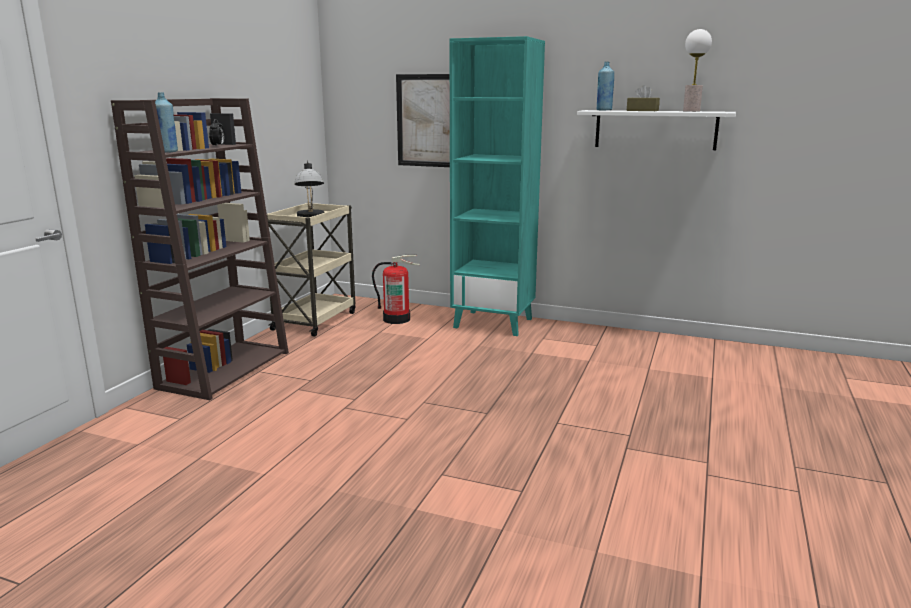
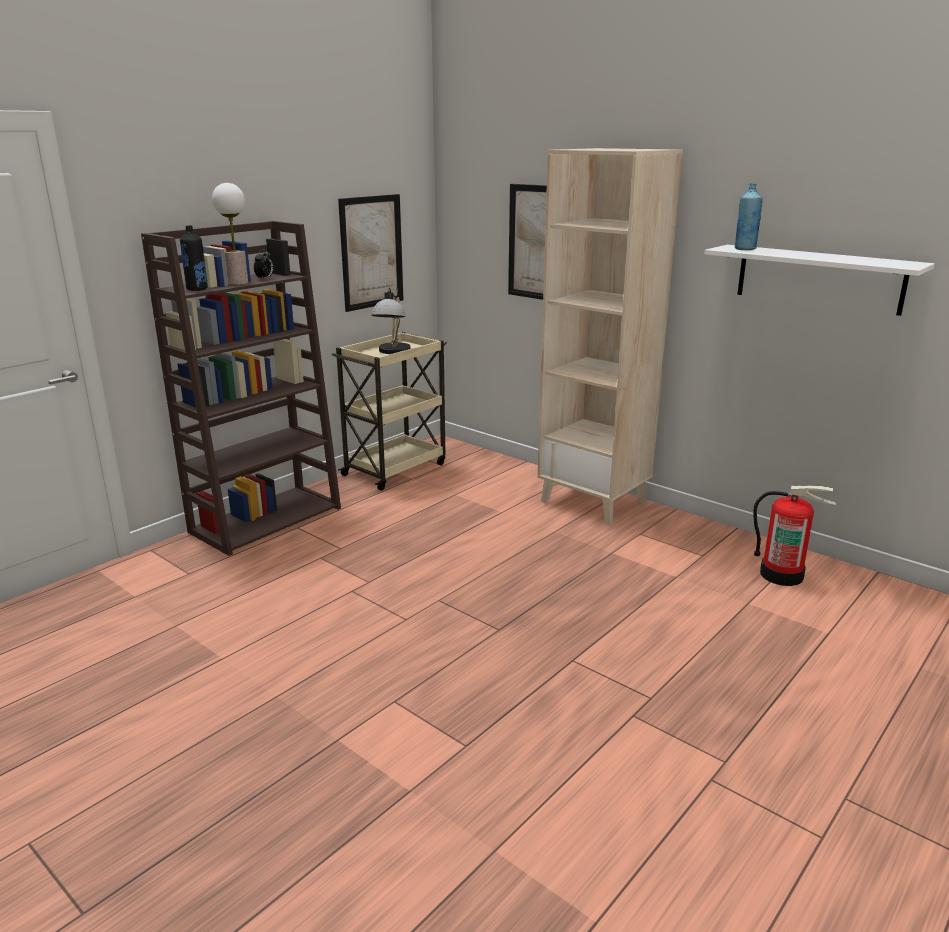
camera: 20 degrees right, 5 degrees up
(167, 151) = (197, 289): blue bottle -> black bottle
(282, 132) = (371, 252): none -> picture
(397, 319) = (484, 479): fire extinguisher -> fire extinguisher (782, 575)
(494, 323) = (594, 502): turquoise bookcase -> beige bookcase
(642, 110) = (796, 253): brown tissue box -> none
(691, 111) = (865, 259): table lamp -> table lamp (238, 283)

